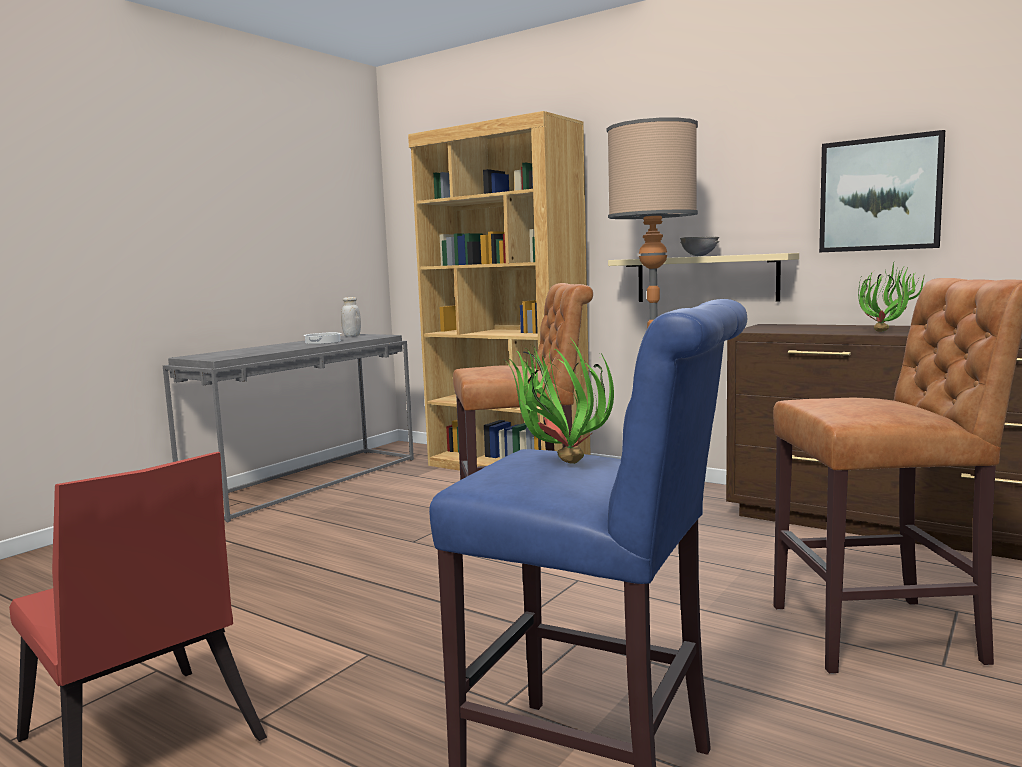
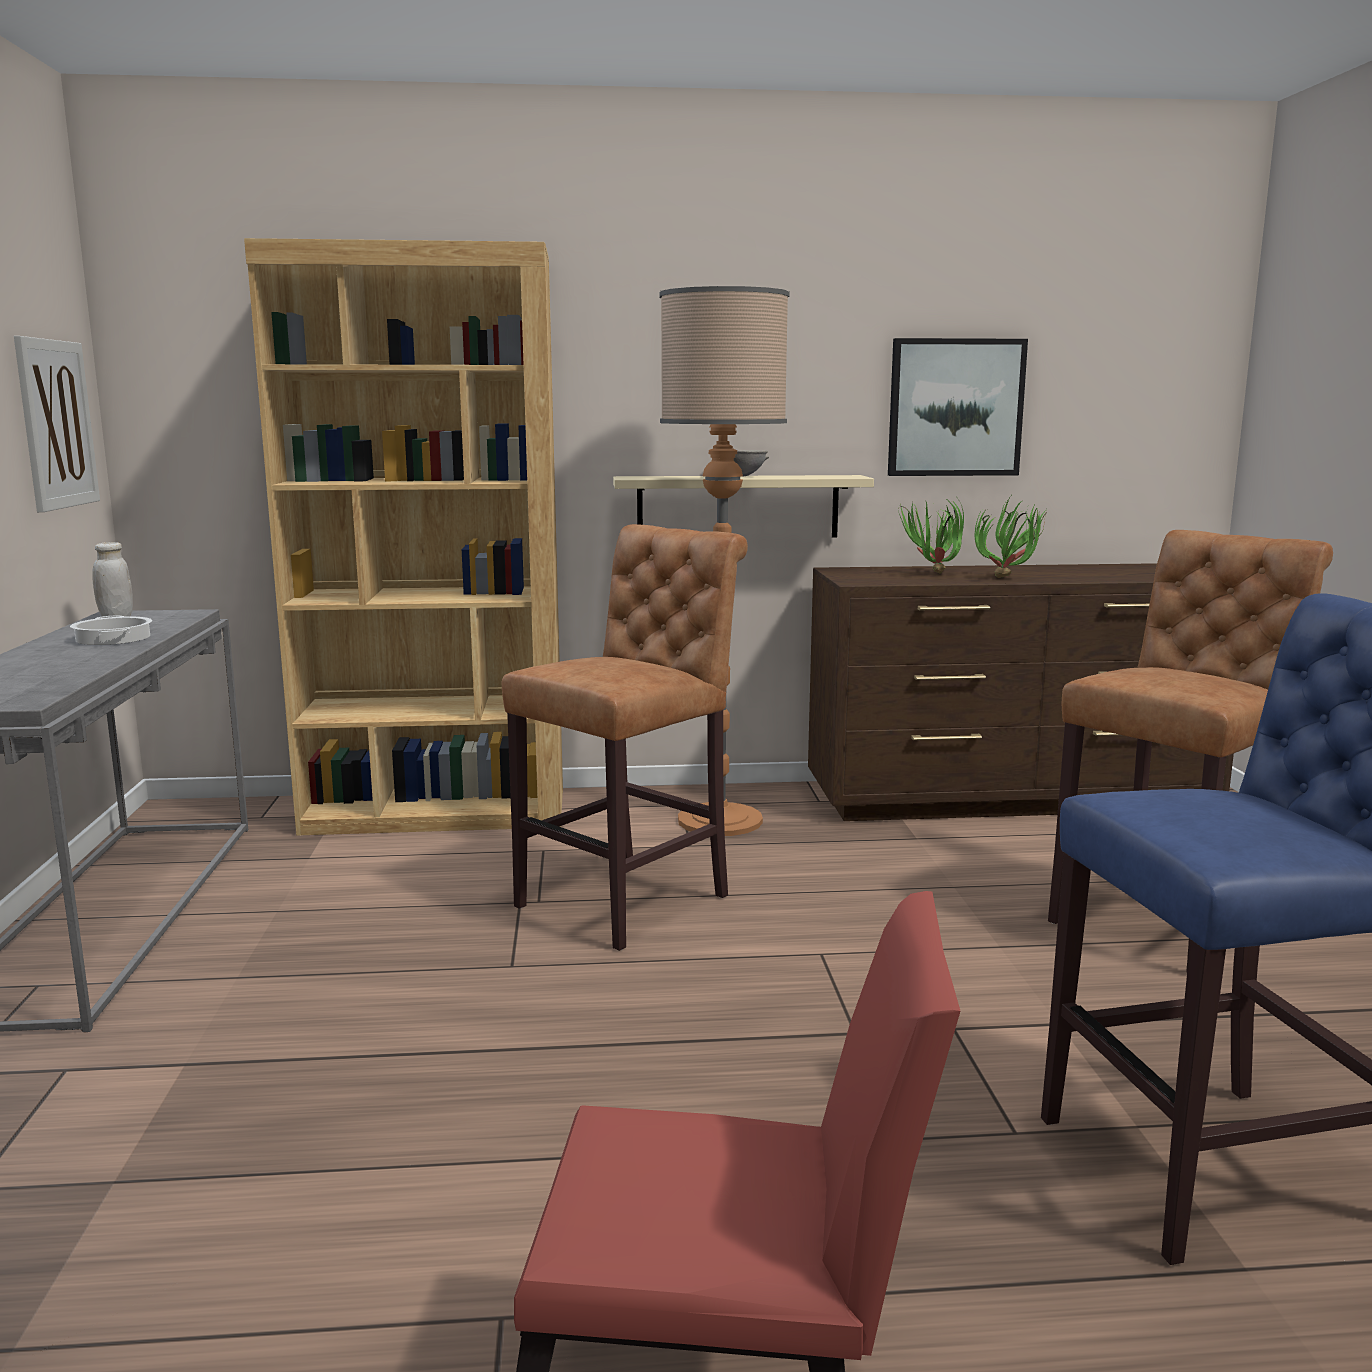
camera: 40 degrees left, 5 degrees up
(344, 239) = (56, 424): none -> picture
(557, 464) = (1226, 810): potted plant -> potted plant (933, 574)

